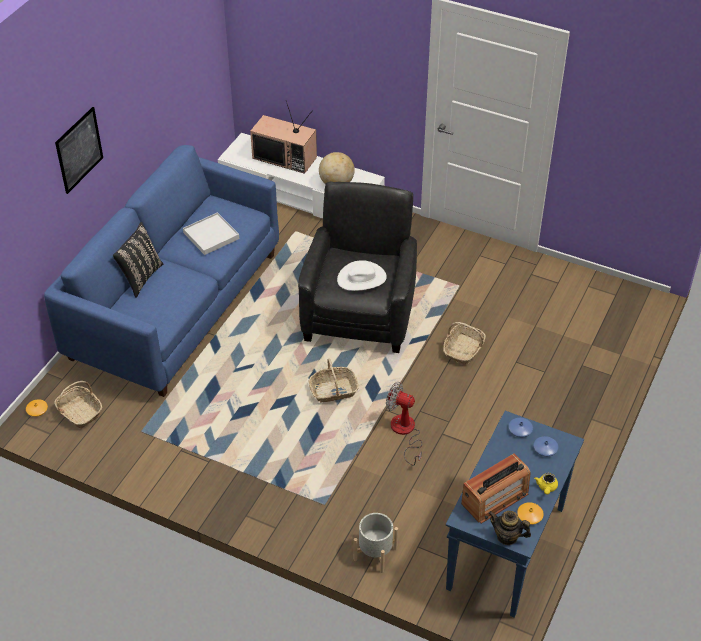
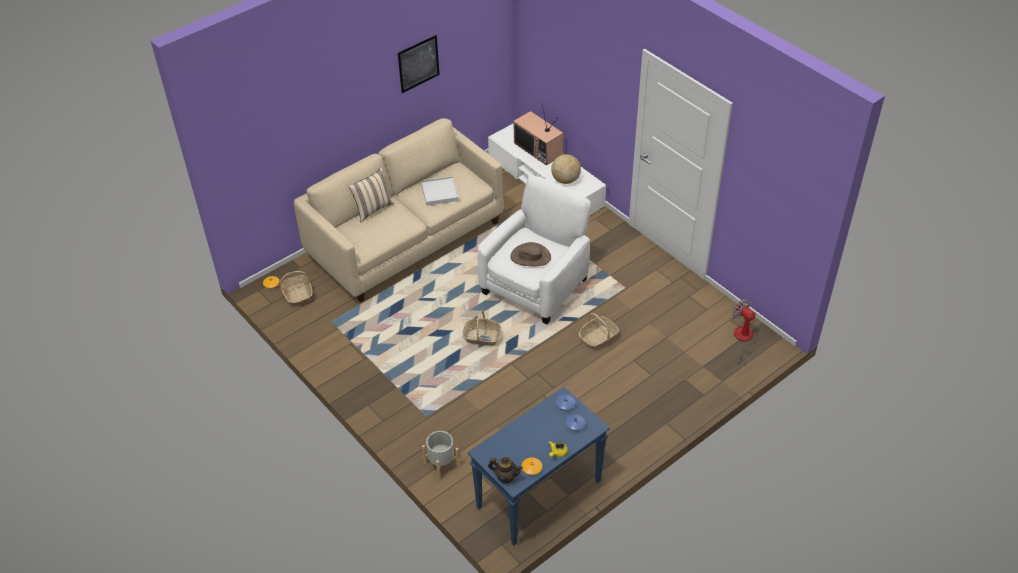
camera: 25 degrees right, 0 degrees up
(79, 150) = (344, 101): picture -> picture (418, 63)
(140, 278) = (372, 209): black pillow -> beige pillow
(175, 305) = (405, 238): blue sofa -> beige sofa
(360, 313) = (536, 285): black armchair -> white armchair
(361, 278) = (530, 257): white hat -> brown hat
(405, 432) = (516, 384): fan -> fan (742, 339)
(495, 498) = (514, 447): radio -> none
(507, 536) = (505, 476): teapot -> teapot turned 150 degrees clockwise

